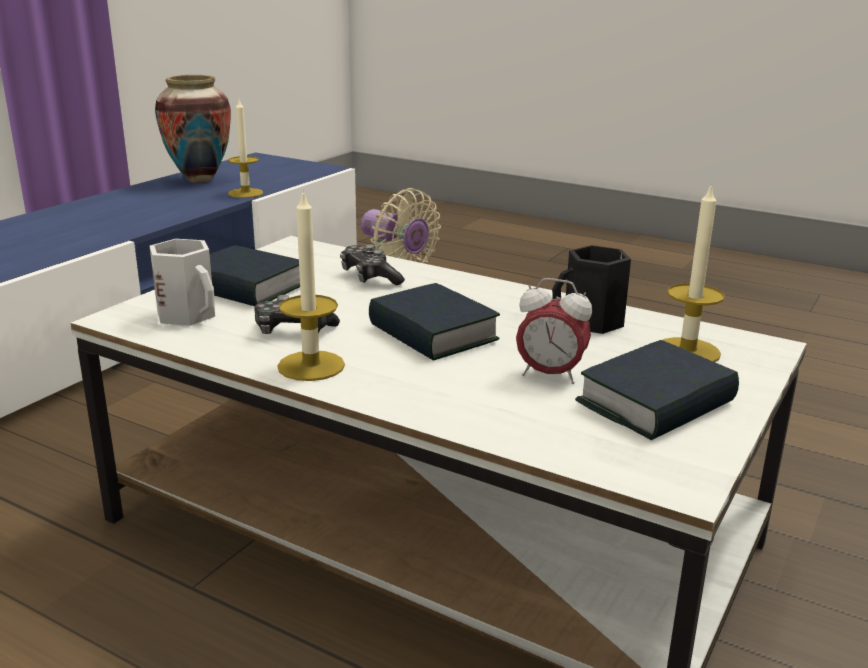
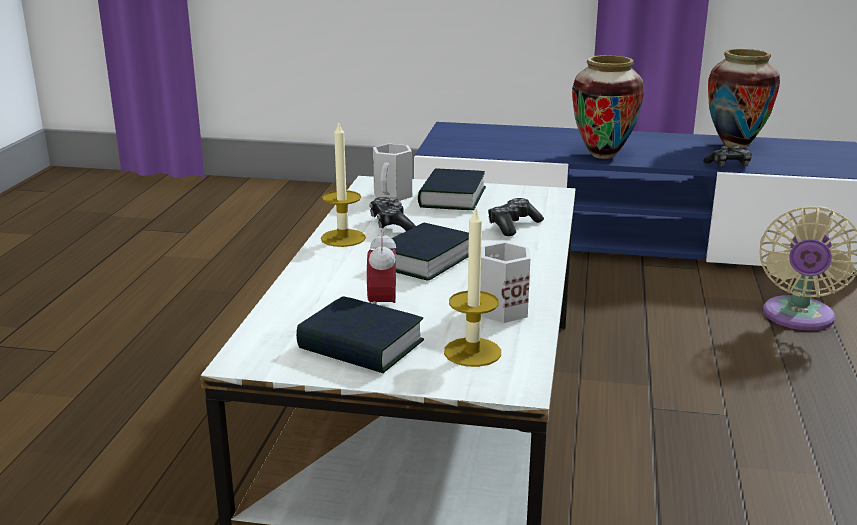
camera: 70 degrees right, 0 degrees up
(136, 223) = (603, 155): none -> vase
(245, 193) = (729, 165): candle -> game controller
(591, 322) = (500, 309): black mug -> white mug

